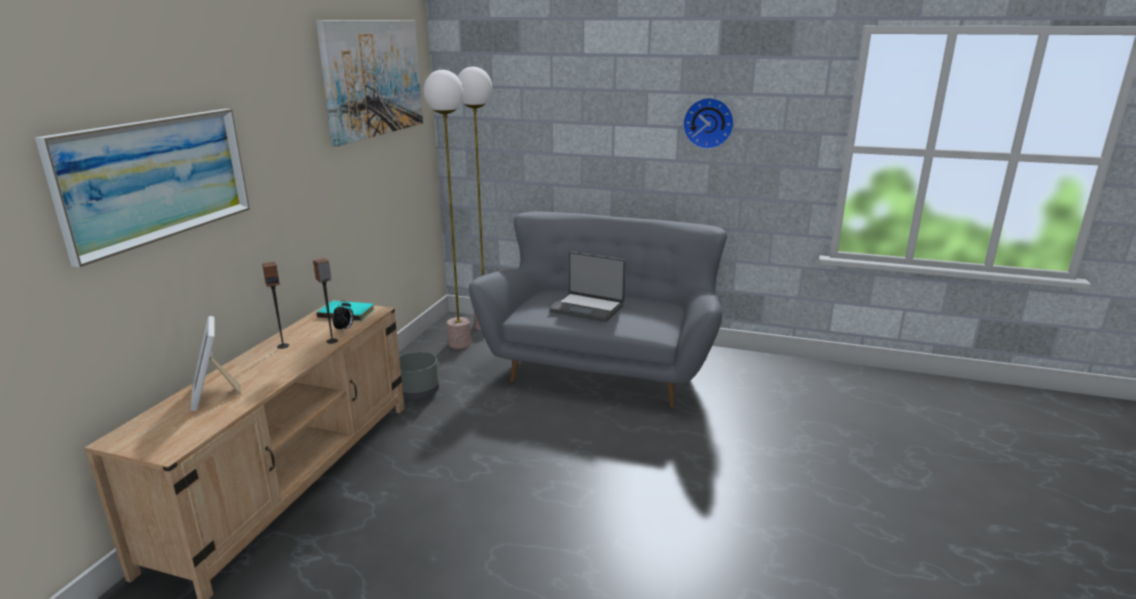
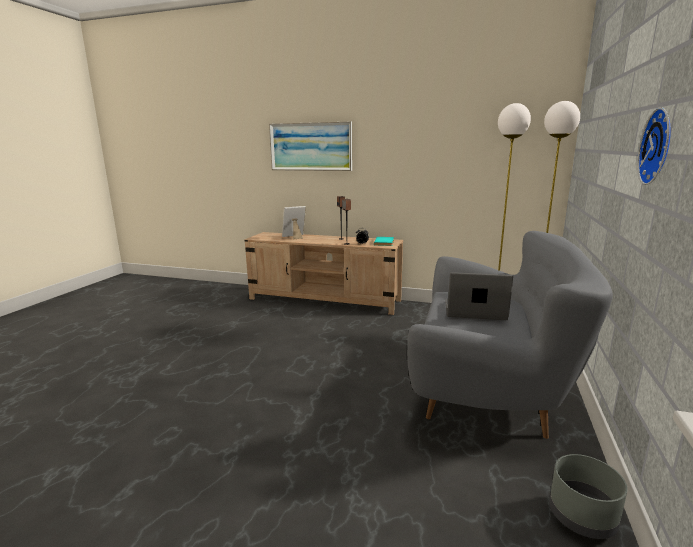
camera: 90 degrees right, 5 degrees down
(373, 78) = (484, 113): picture -> none
(418, 392) = (414, 316): grey planter -> grey planter (582, 517)
(587, 308) = (474, 311): laptop -> laptop turned 75 degrees clockwise

